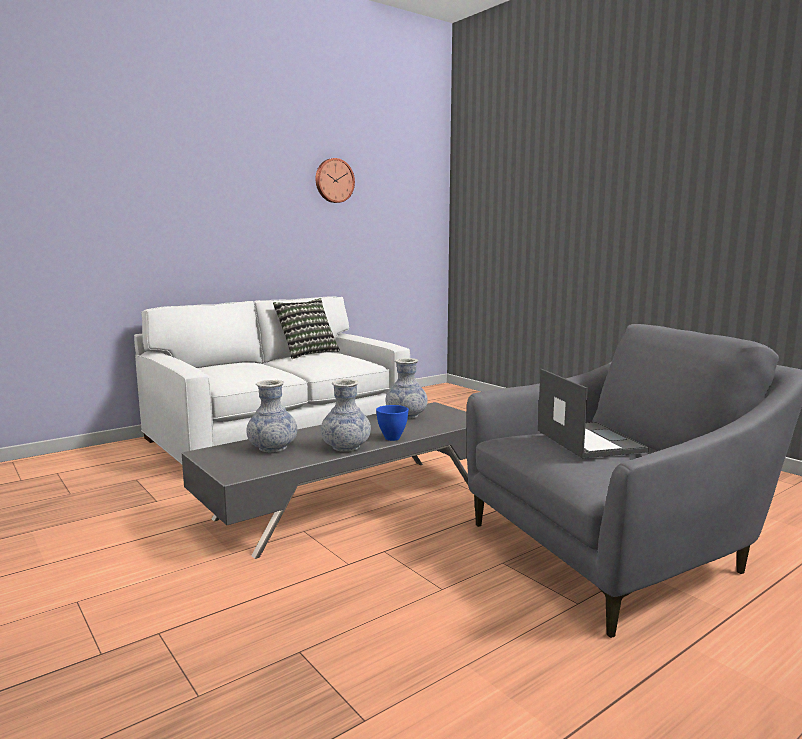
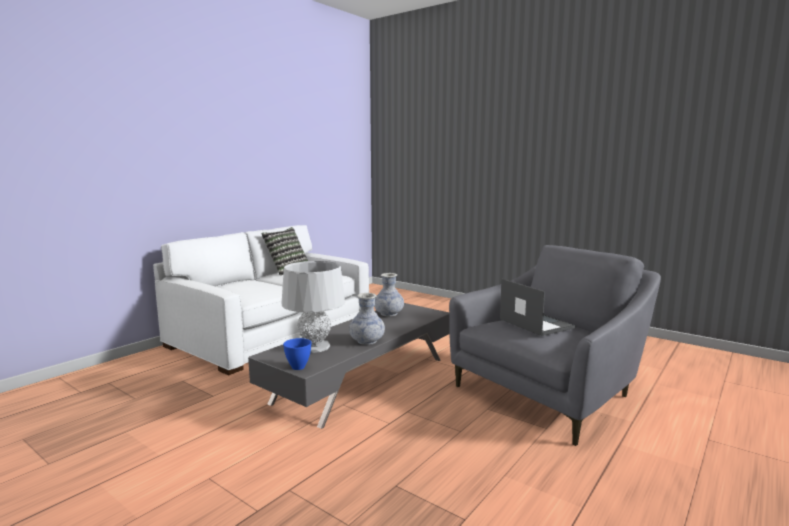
camera: 15 degrees left, 0 degrees up
(272, 448) = (315, 347): vase -> grey table lamp
(334, 180) = (294, 136): wall clock -> none
(393, 438) = (394, 332): blue bowl -> blue bowl (299, 367)

